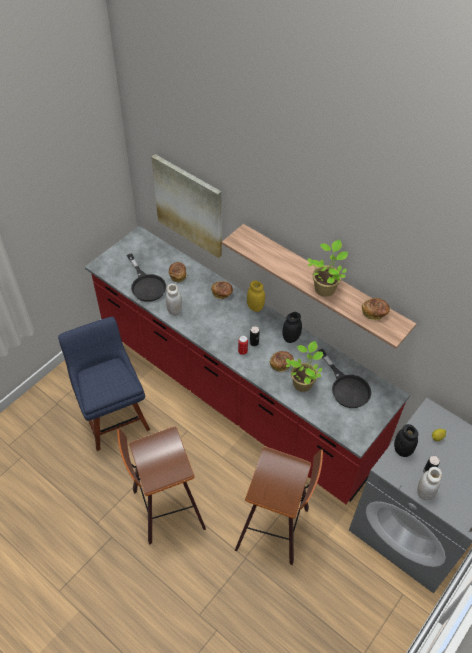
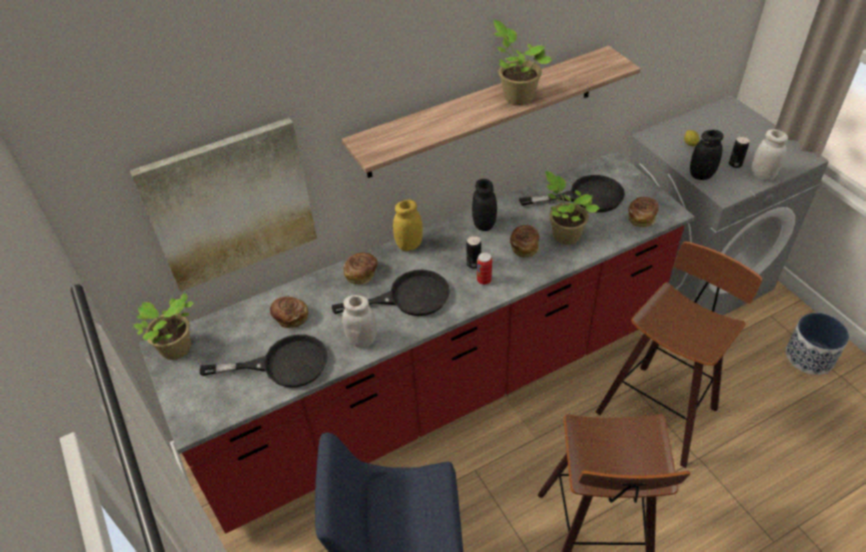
camera: 65 degrees left, 5 degrees down
(139, 241) = (176, 350): none -> potted plant
(213, 320) = (408, 297): none -> black frying pan
(372, 628) = (809, 357): none -> planter
(374, 313) = (579, 69): bread -> bread (642, 217)

